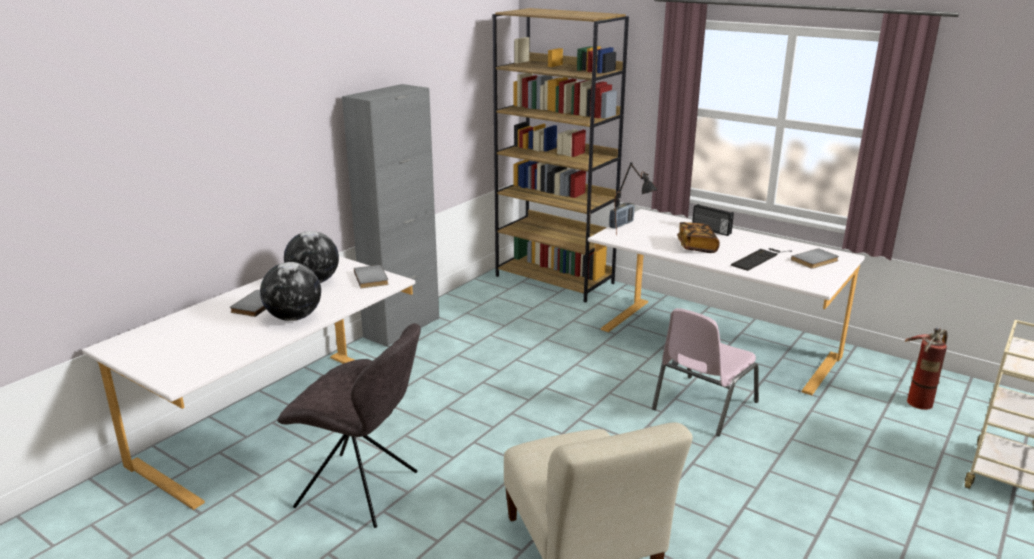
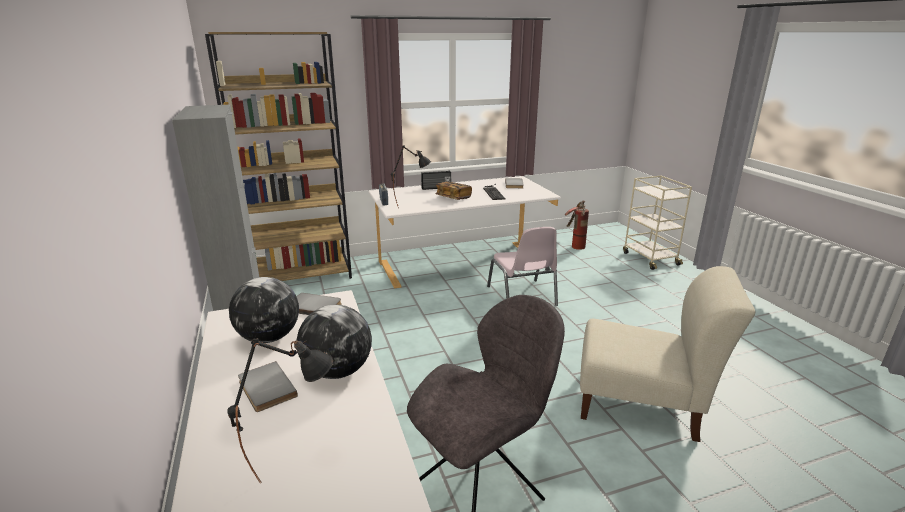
camera: 55 degrees left, 0 degrees up
(192, 340) = (294, 463): none -> black table lamp

